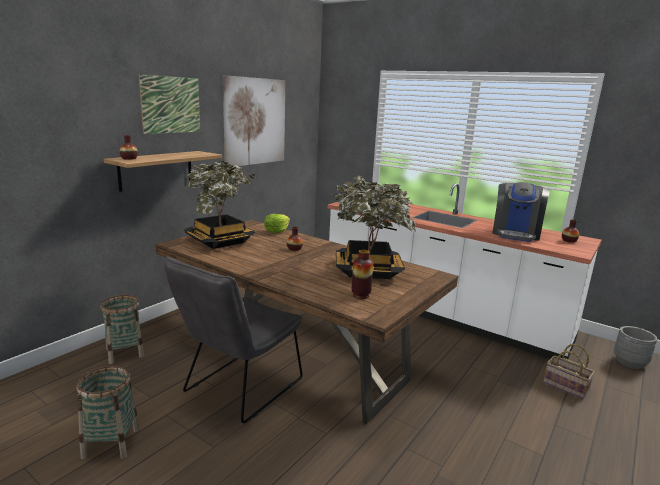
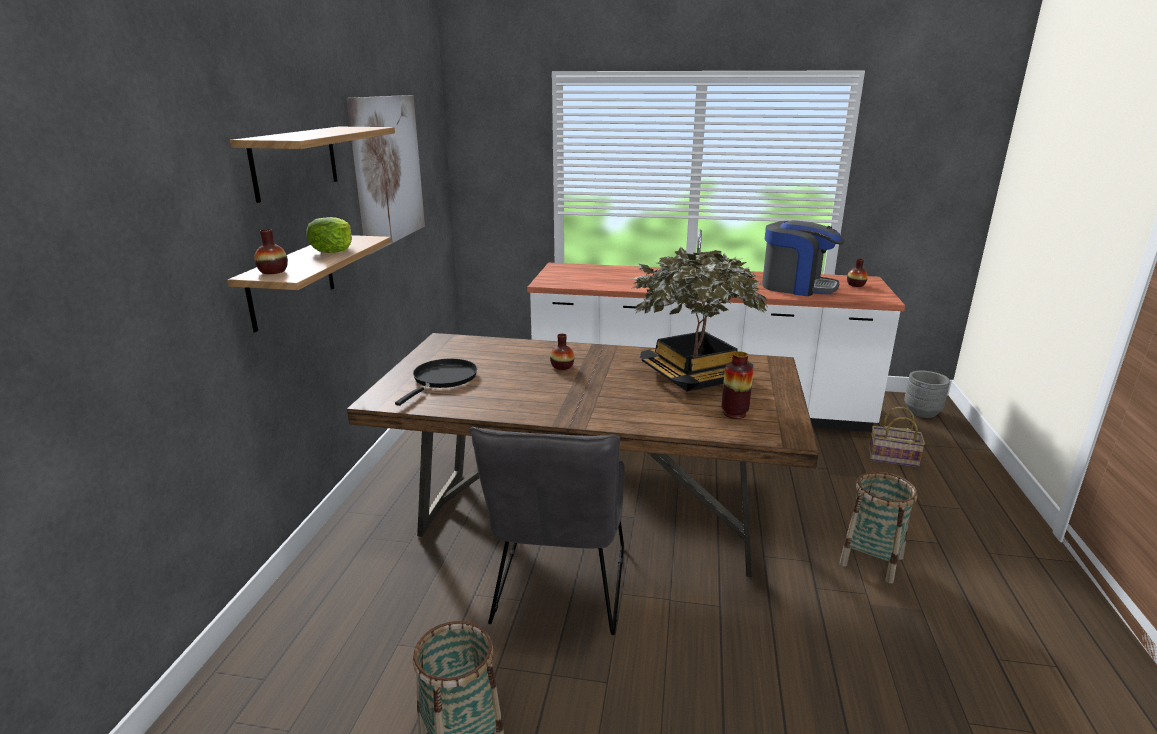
camera: 25 degrees left, 5 degrees up
(125, 353) = (331, 600): basket -> basket (871, 561)
(171, 105) = (295, 162): picture -> shelf
(220, 241) = (442, 379): potted plant -> black frying pan
(276, 231) = (497, 343): lettuce -> lettuce (333, 250)
(515, 234) = (797, 287): coffee machine -> coffee machine turned 60 degrees counterclockwise

